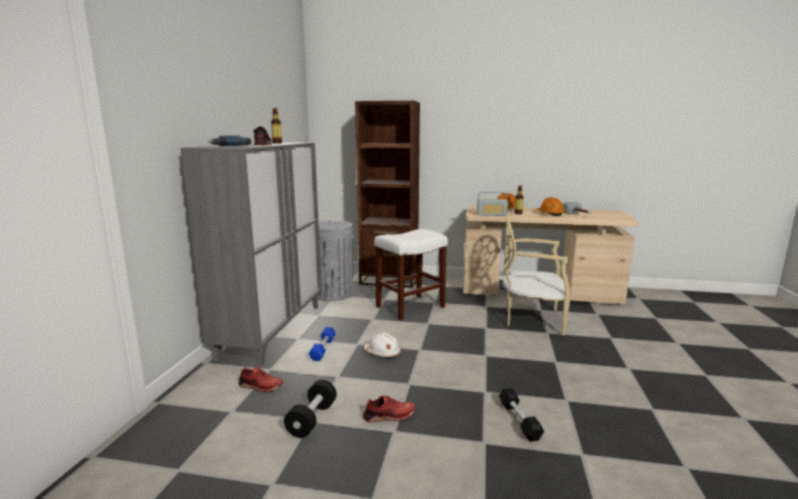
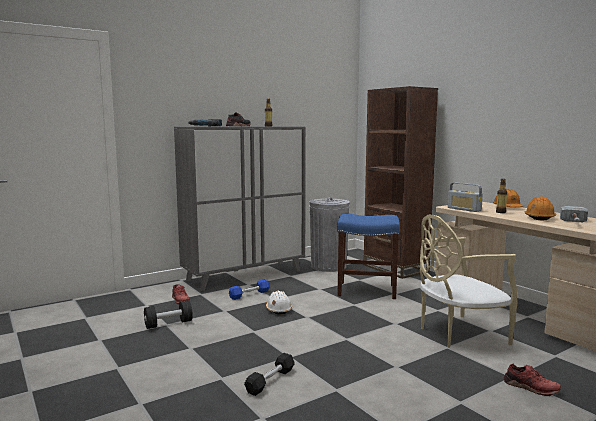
camera: 45 degrees right, 5 degrees down
(389, 416) = (205, 340): red shoe -> red shoe (530, 387)
(410, 306) = (367, 290): white stool -> blue stool
(532, 319) = (458, 333): beige chair -> beige chair turned 75 degrees counterclockwise

